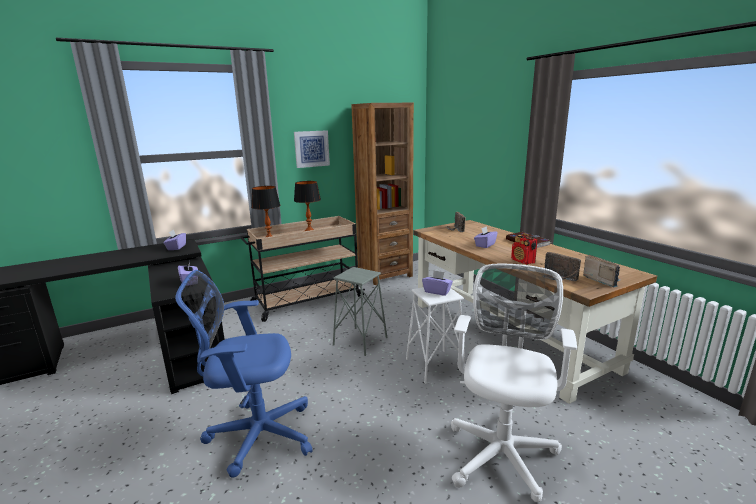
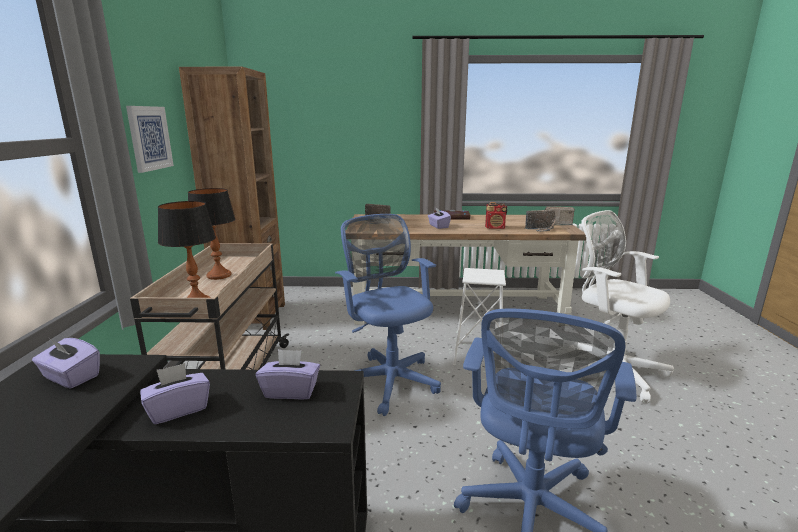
camera: 60 degrees left, 0 degrees up
(360, 341) = (390, 379): grey stool -> blue office chair
(437, 291) = (481, 274): purple tissue box -> purple tissue box (178, 409)

